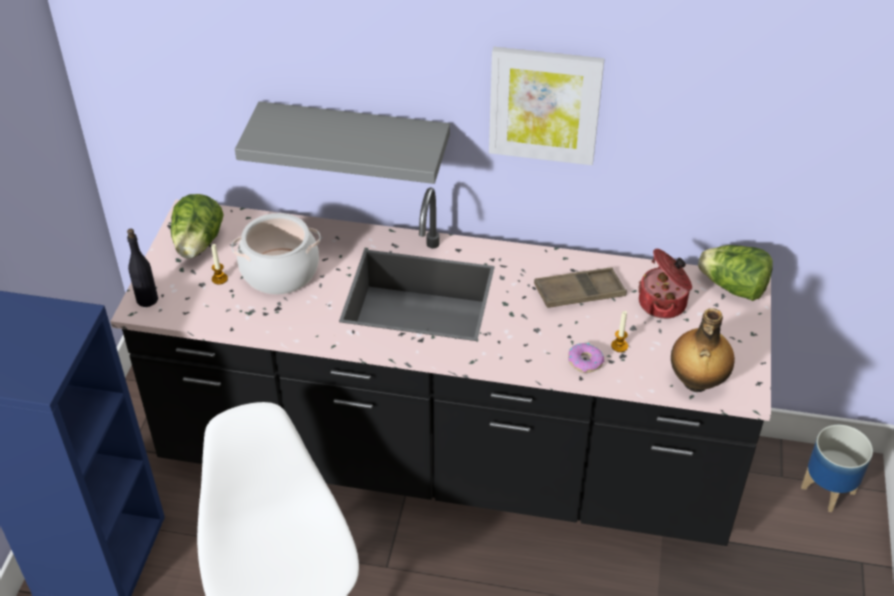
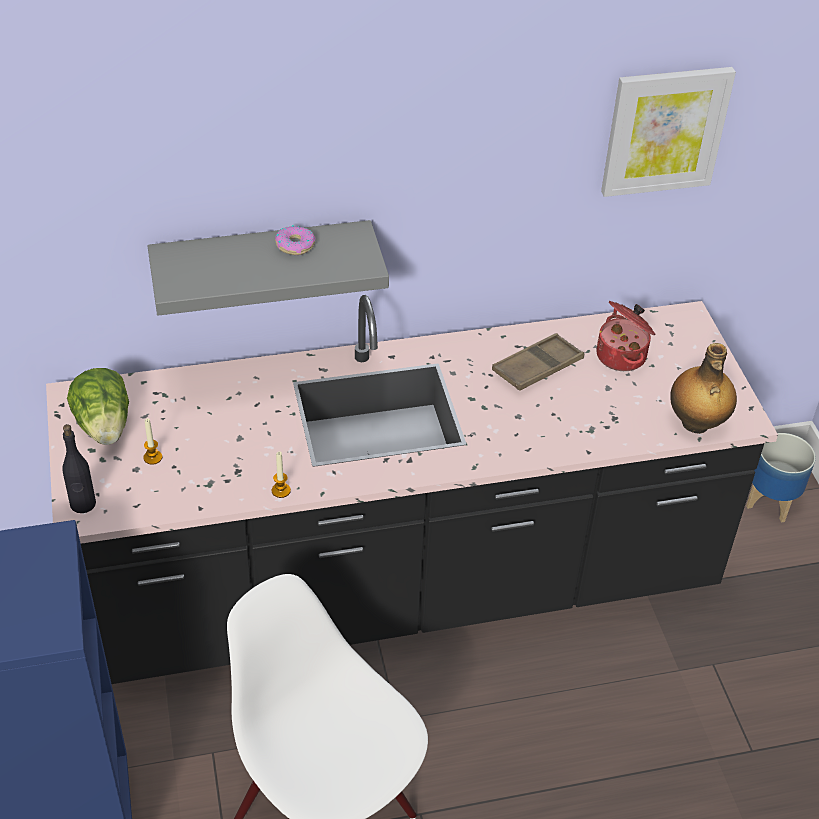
camera: 25 degrees left, 0 degrees up
(280, 271) = (216, 431): cooking pot -> none
(544, 105) = (473, 177): picture -> picture (664, 130)
(585, 361) = (583, 434): donut -> donut (295, 245)
(619, 346) = (606, 409): candle -> candle (281, 490)
(733, 288) = (676, 323): lettuce -> none

